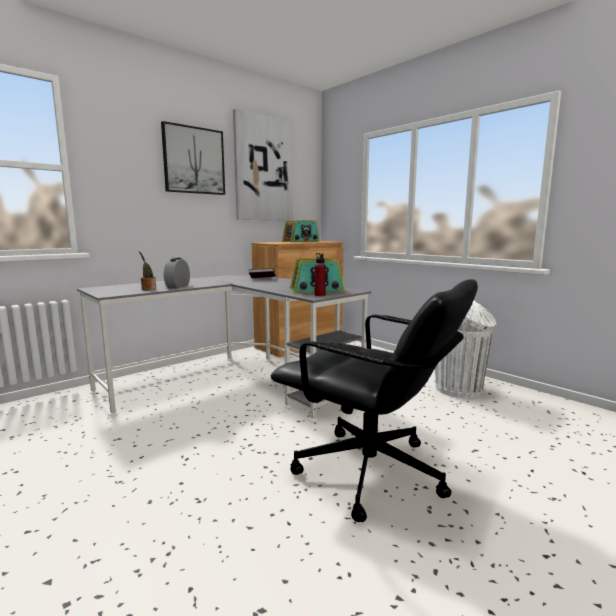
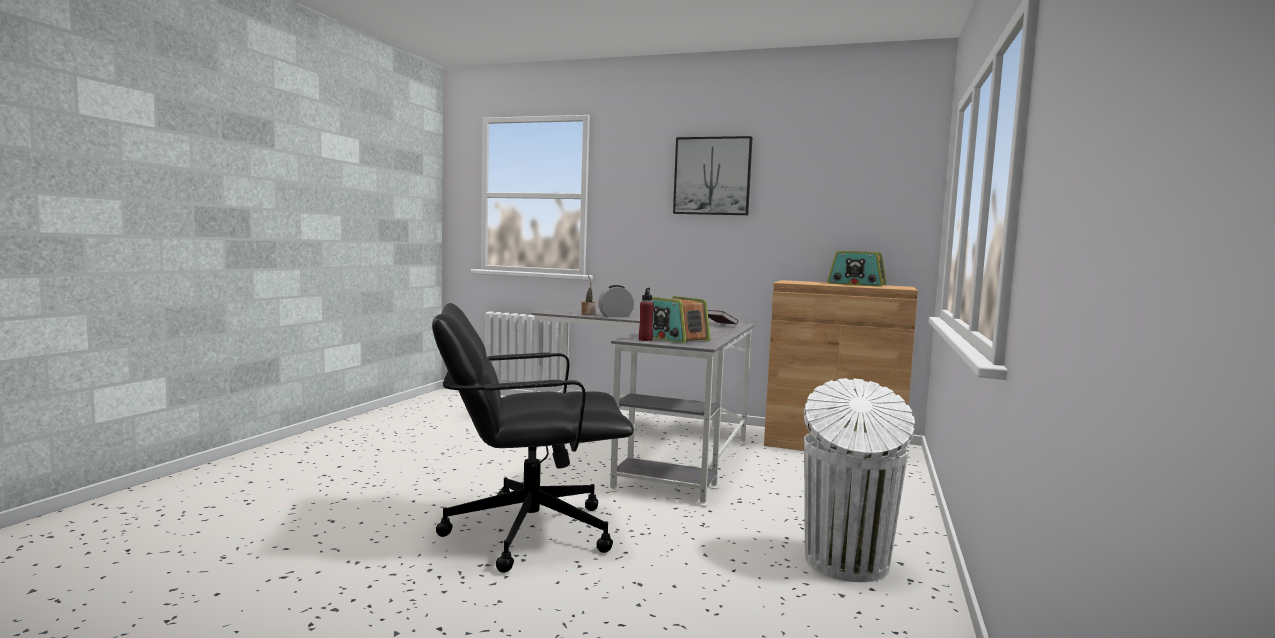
camera: 60 degrees right, 5 degrees down
(263, 169) = (818, 177): picture -> none
(370, 473) = (527, 531): black office chair -> black office chair turned 75 degrees clockwise

